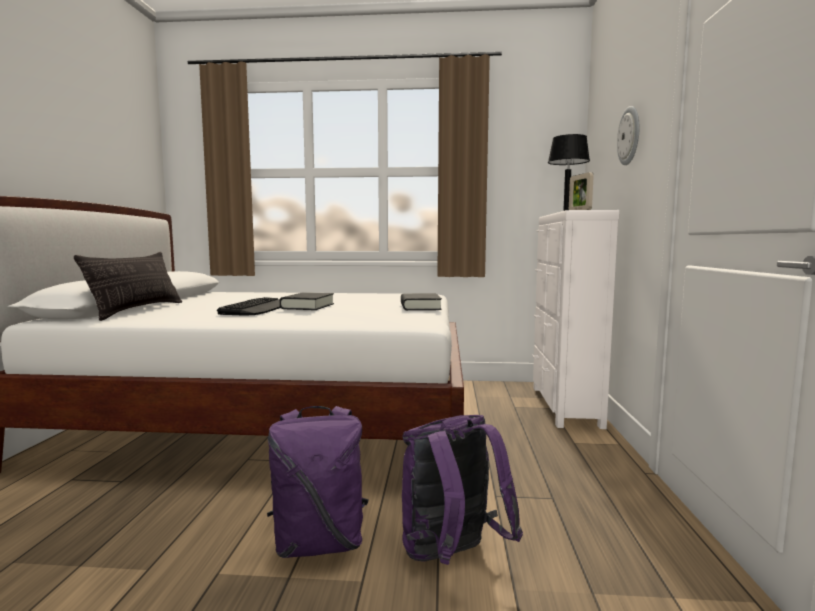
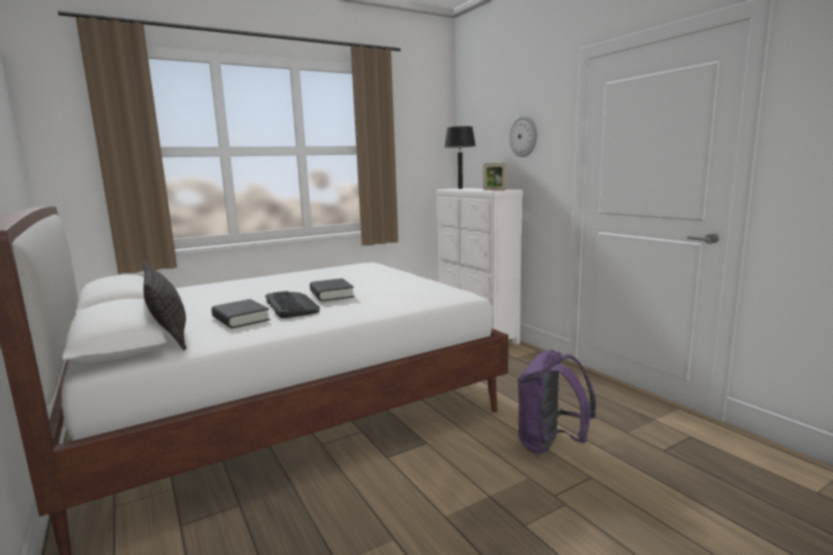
camera: 35 degrees left, 5 degrees up
(319, 543) = (473, 471): purple backpack -> none
(420, 307) = (413, 279): black book -> black book (240, 319)

